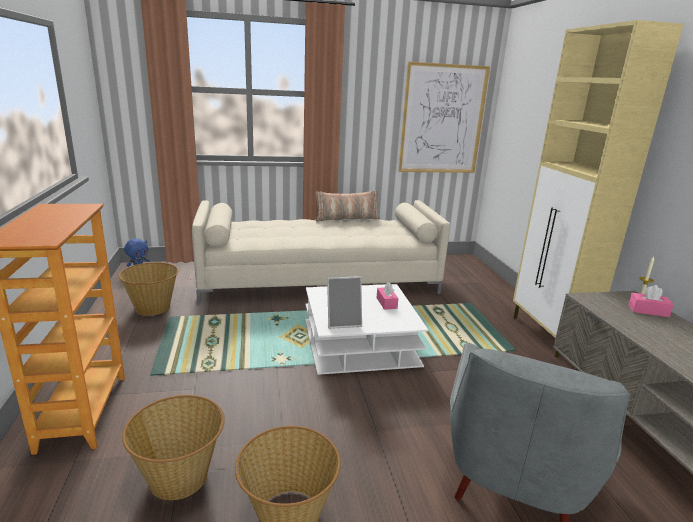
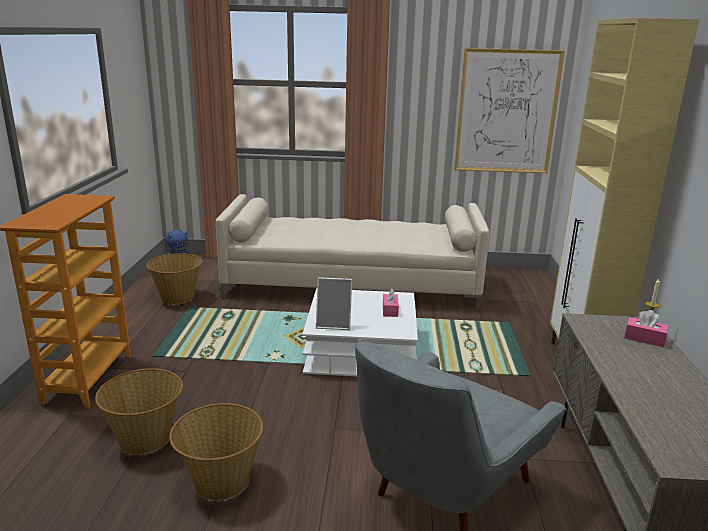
camera: 15 degrees right, 0 degrees up
(347, 218) = (390, 220): pillow -> none

